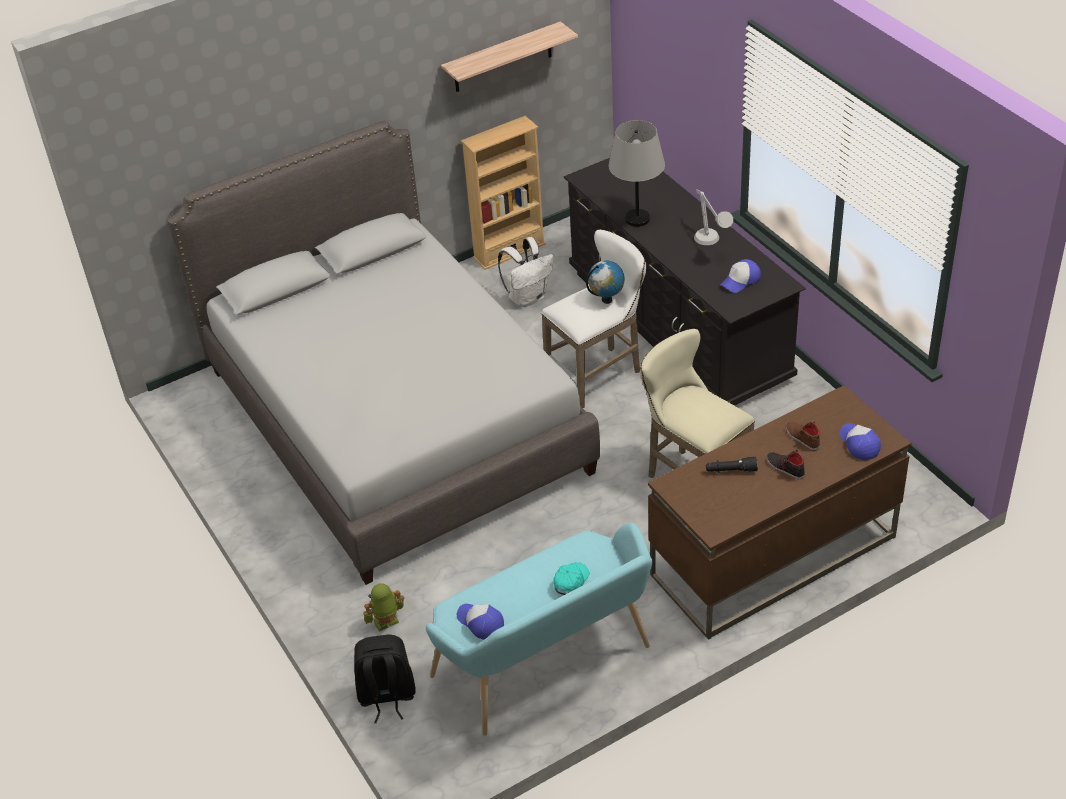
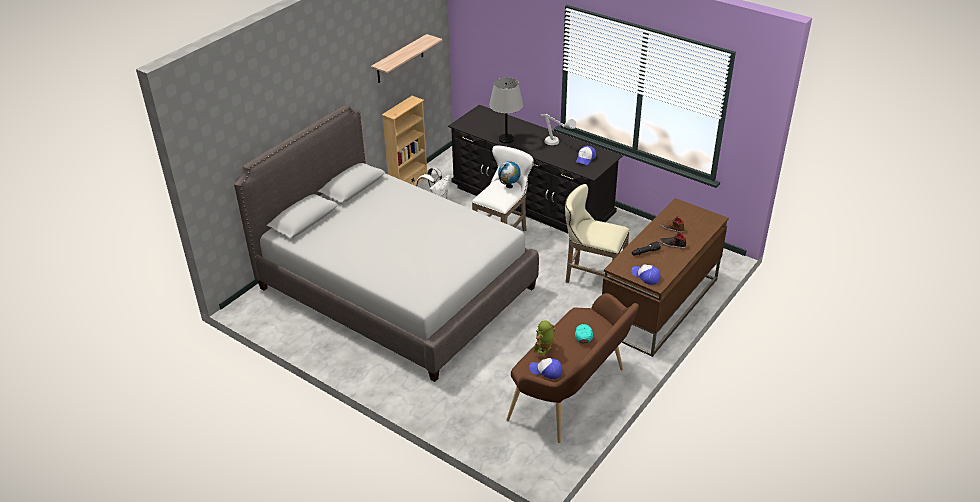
camera: 25 degrees left, 5 degrees down
(386, 623) = (461, 399): toy robot -> toy robot (544, 350)
(386, 696) = (486, 439): black backpack -> none
(548, 666) = (572, 395): turquoise bench -> brown bench
(859, 444) = (702, 224): cap -> cap (645, 276)

